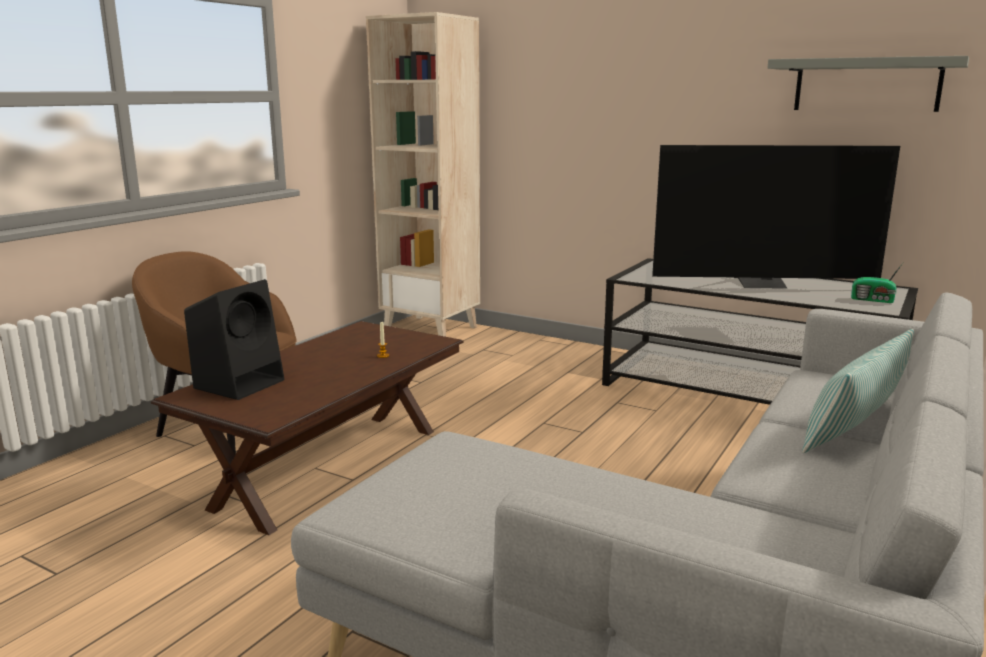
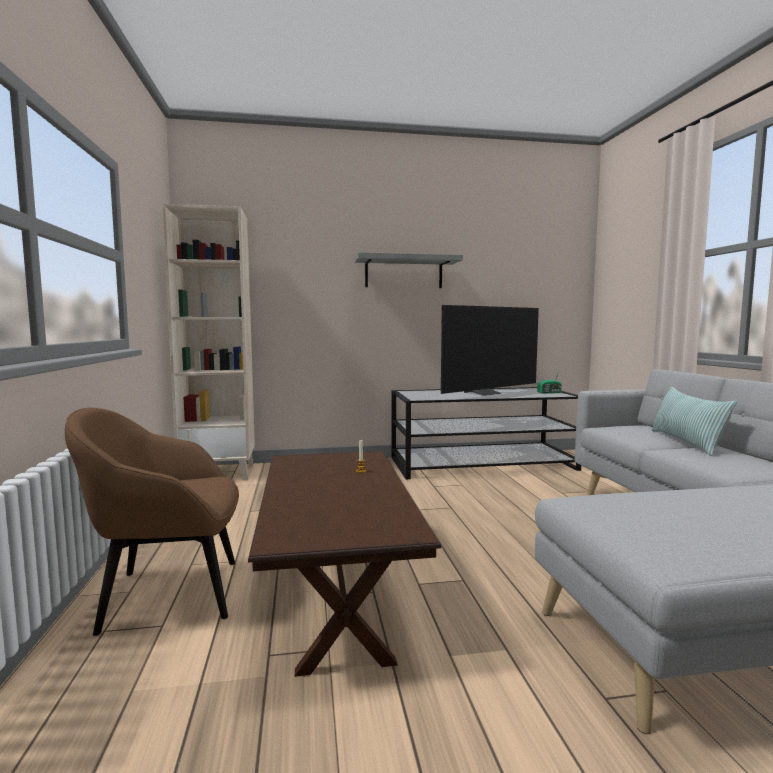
camera: 40 degrees left, 10 degrees down
(240, 383) = (303, 517): black speaker -> none
(866, 85) = (511, 276): grey shelf -> grey shelf (403, 273)

